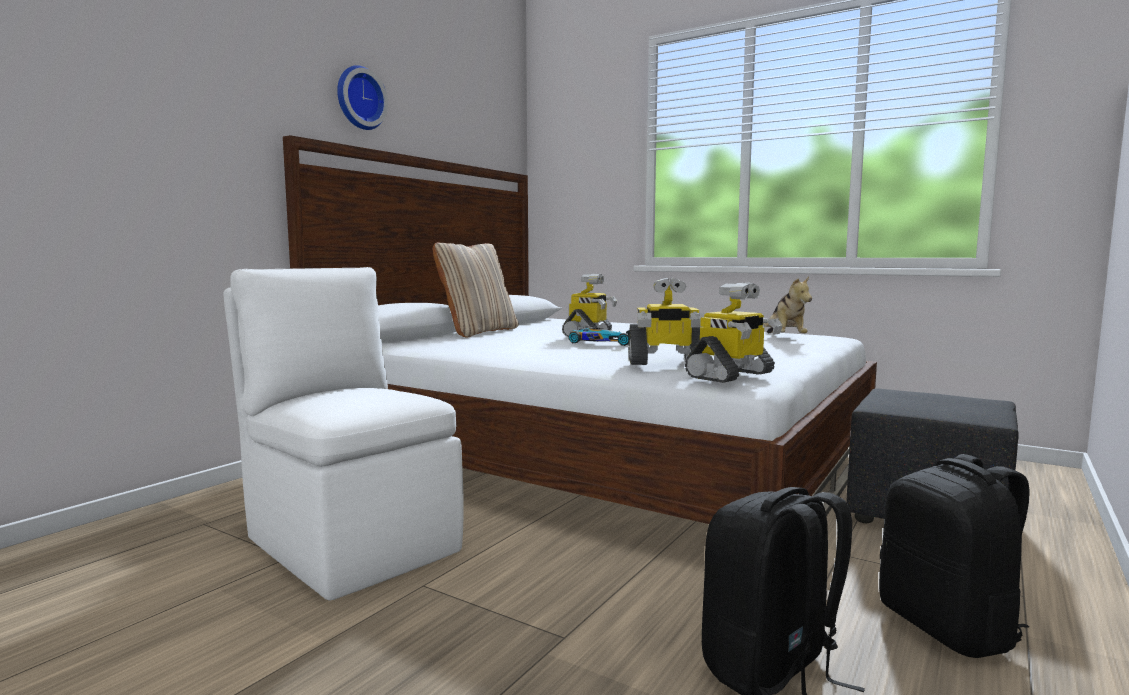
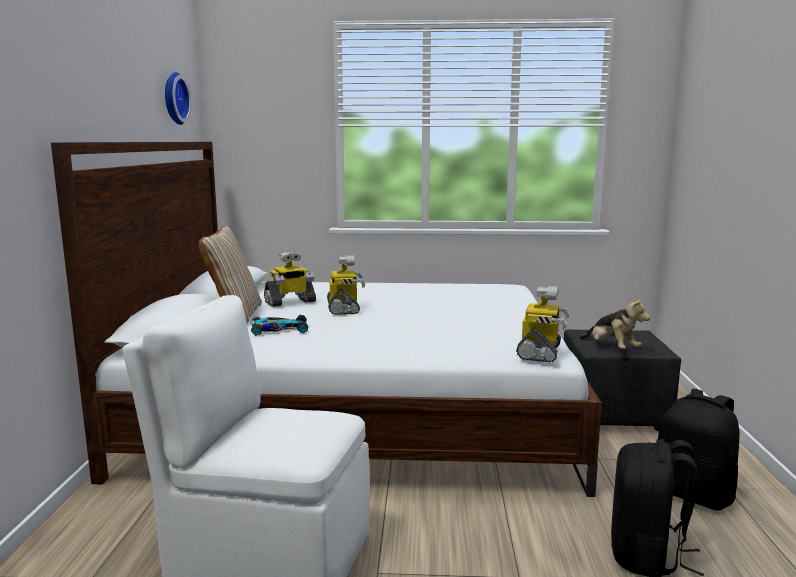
camera: 30 degrees left, 5 degrees up
(359, 98) = (95, 85): wall clock -> wall clock (173, 98)
(601, 342) = (379, 320): toy car -> toy car (278, 330)
(666, 362) = (479, 344): toy robot -> toy robot (290, 302)
(785, 338) = (488, 293): plush toy -> plush toy (611, 348)

